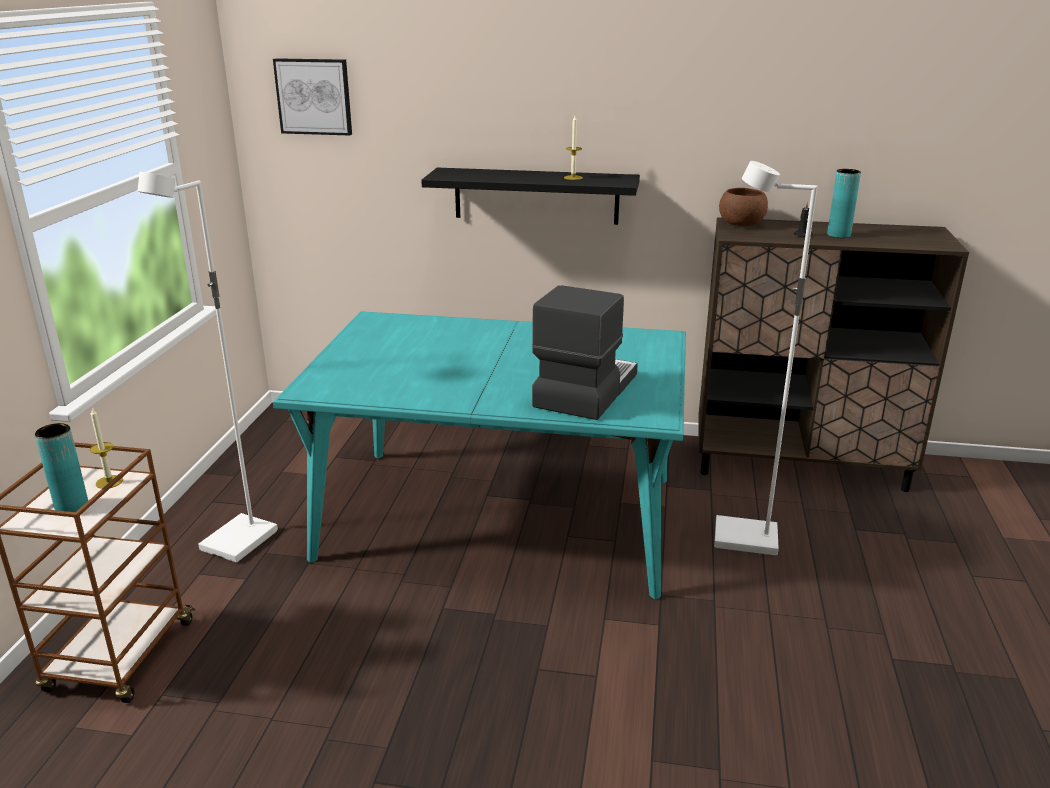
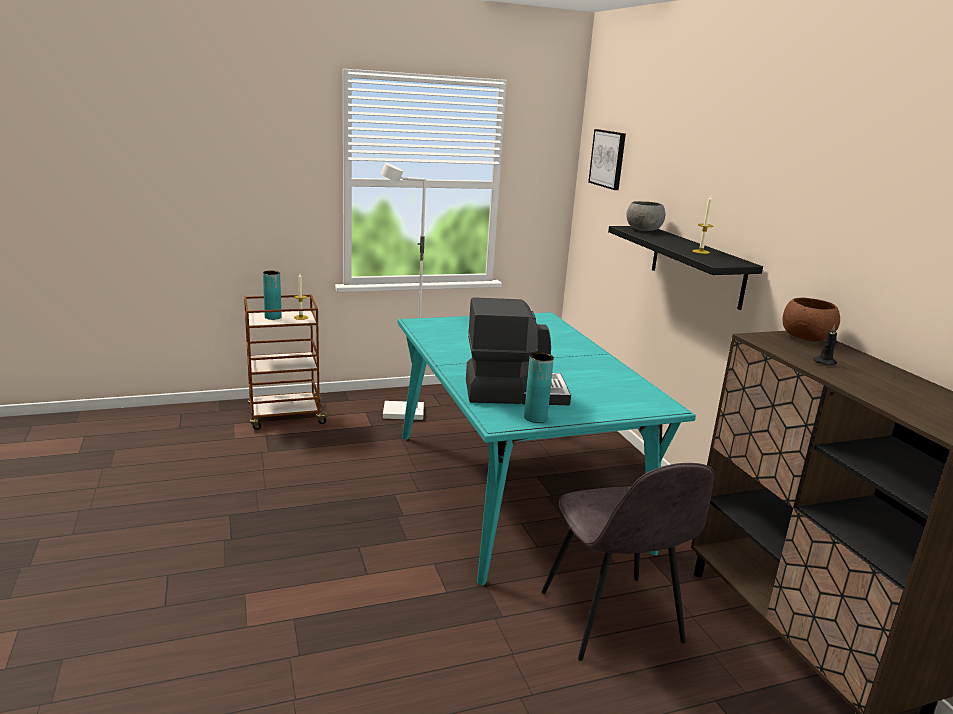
camera: 60 degrees right, 5 degrees down
(457, 173) = (644, 230): none -> grey bowl
(744, 539) = (612, 619): white floor lamp -> grey chair
(838, 235) = (864, 378): turquoise vase -> turquoise vase (535, 418)

